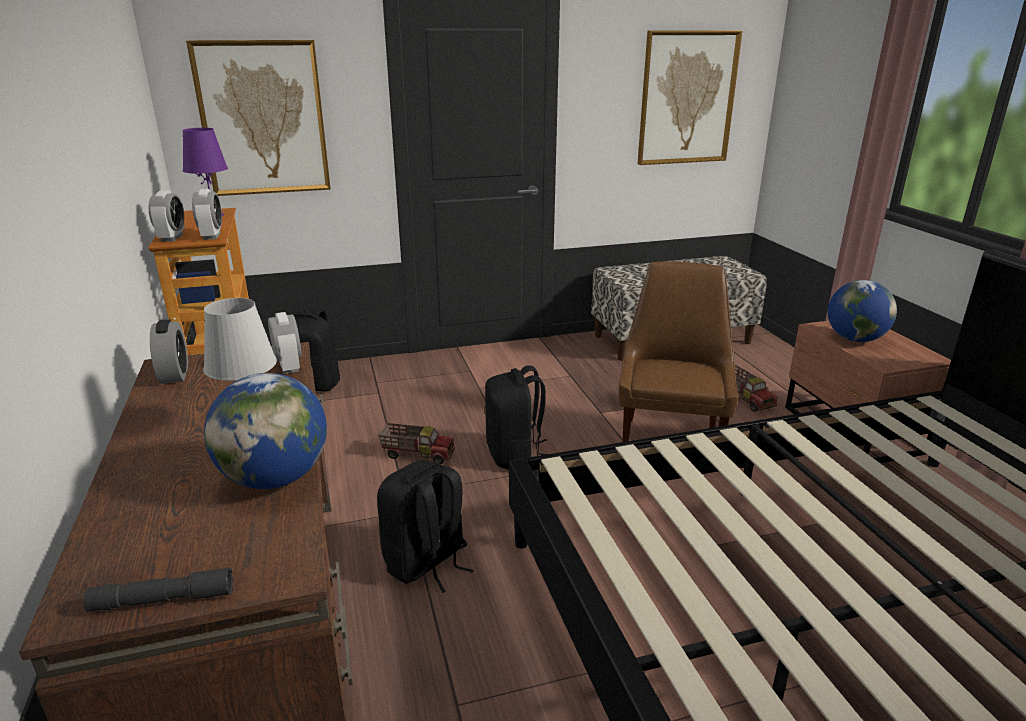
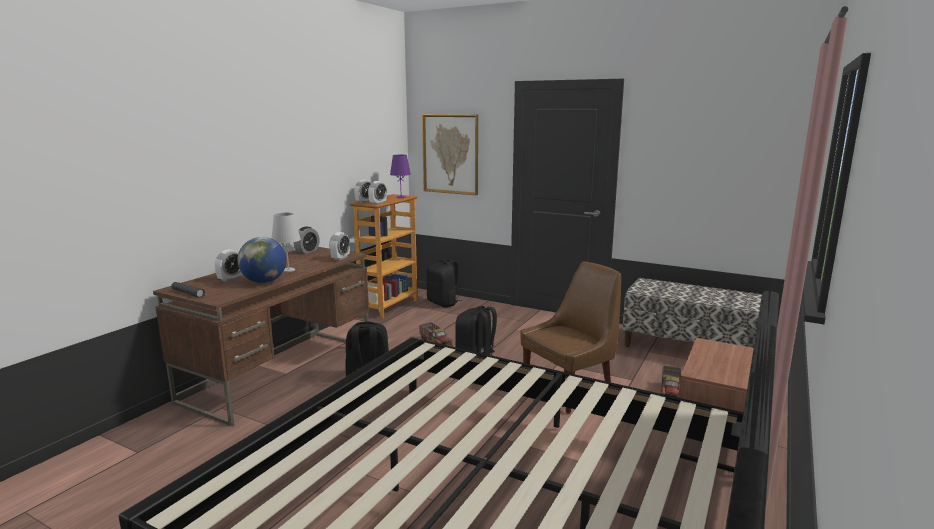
camera: 45 degrees right, 10 degrees down
(175, 507) = (231, 279): none -> alarm clock
(687, 98) = (727, 161): picture -> none
(855, 339) = (715, 356): globe -> none

